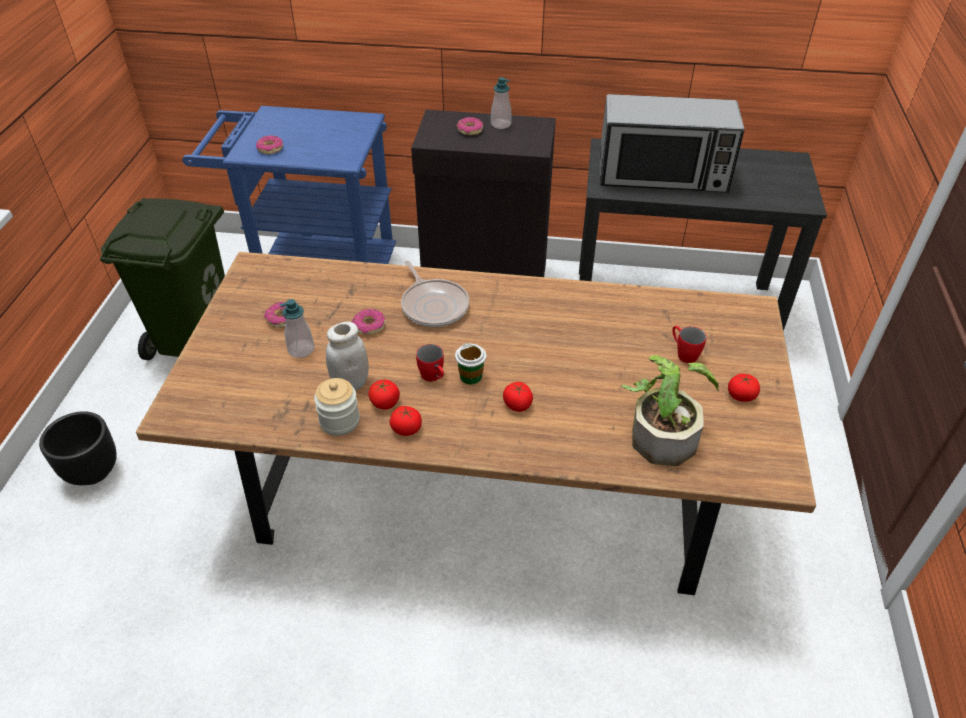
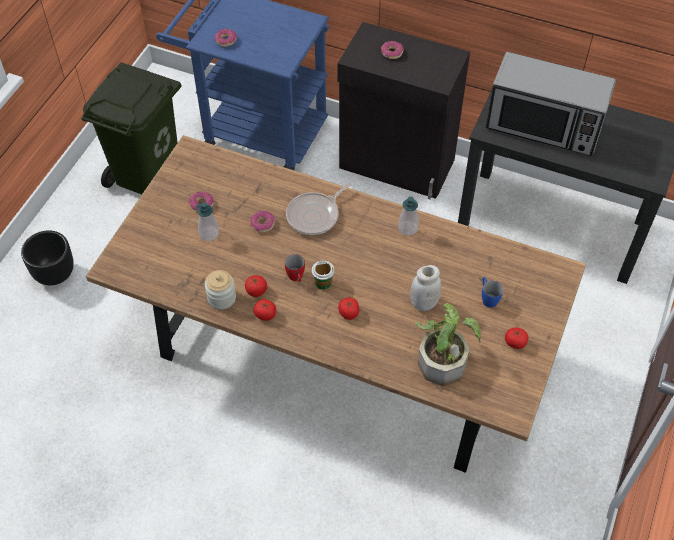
camera: 15 degrees right, 10 degrees up
(350, 383) = (236, 270): white jar -> white jar (424, 303)
(434, 305) = (315, 215): frying pan -> frying pan turned 60 degrees clockwise
(501, 124) = (420, 50): soap dispenser -> soap dispenser (407, 228)
(683, 353) = (487, 298): red mug -> blue mug

